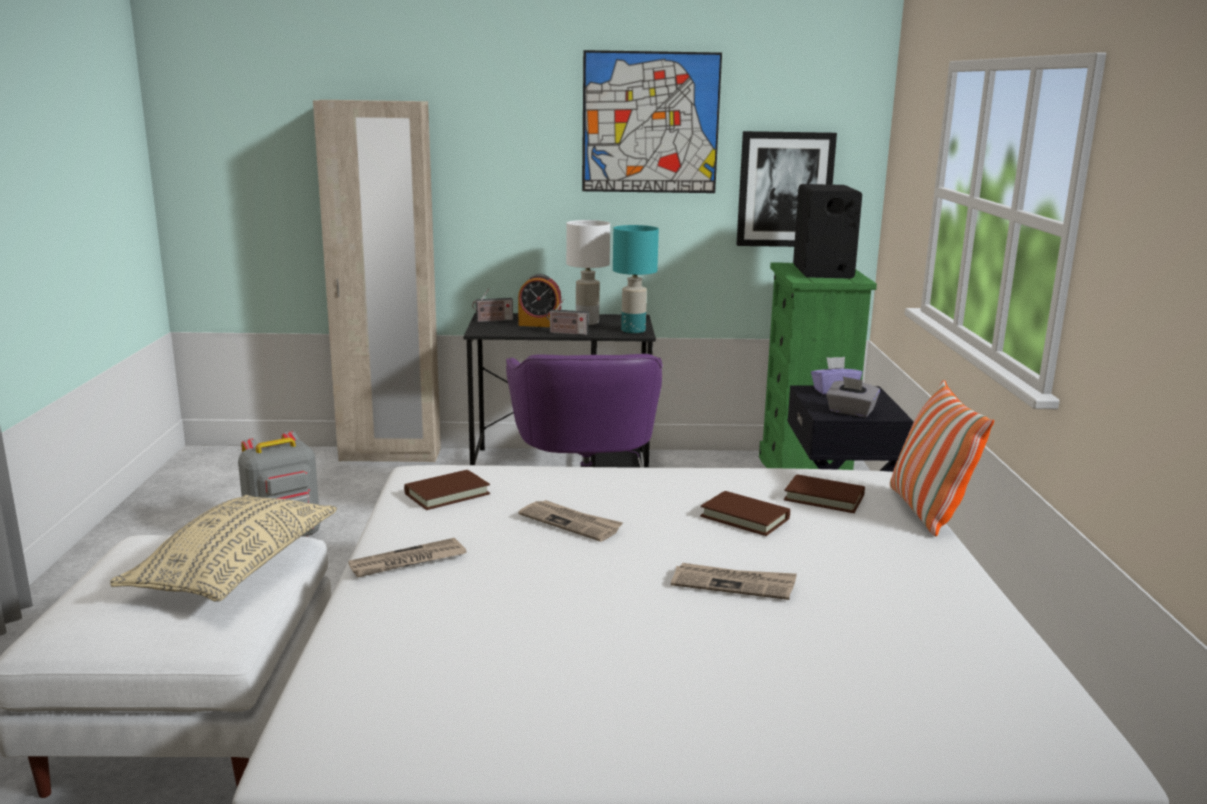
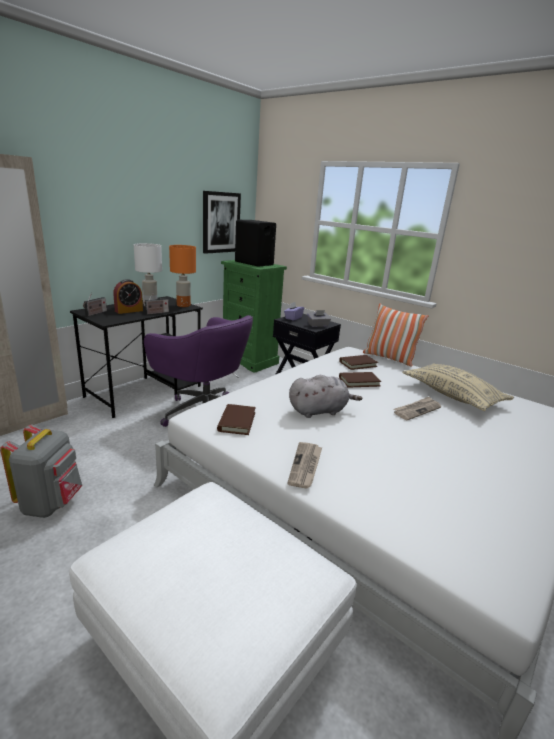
camera: 50 degrees left, 5 degrees up
(235, 568) = (227, 527): beige pillow -> beige pillow (452, 395)
(571, 523) = (319, 411): newspaper -> grey plush toy
(633, 330) = (183, 305): turquoise table lamp -> orange table lamp
(650, 123) = (160, 183): picture -> none

